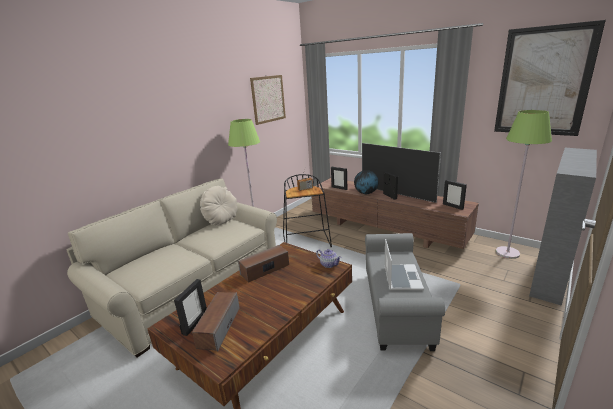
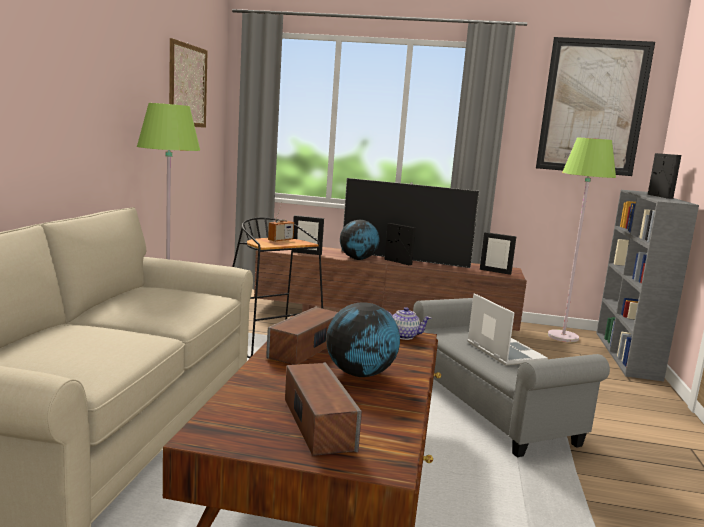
camera: 30 degrees left, 10 degrees down
(195, 323) = (263, 425): picture frame -> picture frame (659, 196)
(221, 221) = (143, 289): beige pillow -> none
(274, 293) = (360, 374): none -> globe

